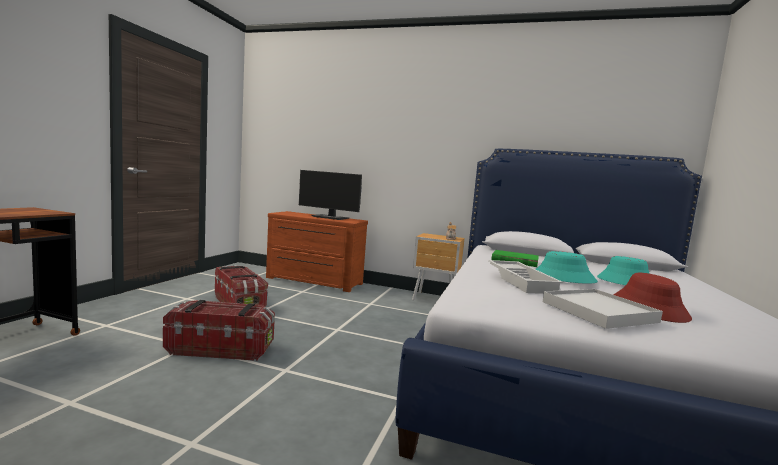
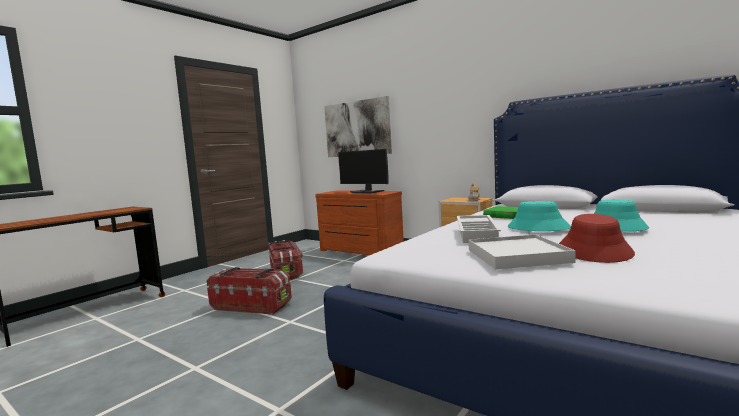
camera: 20 degrees right, 0 degrees up
(321, 147) = (357, 128): none -> picture

